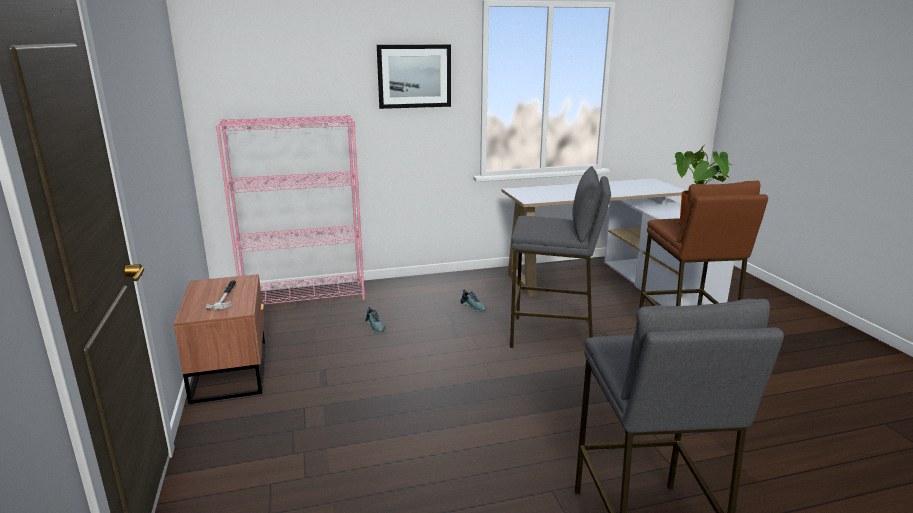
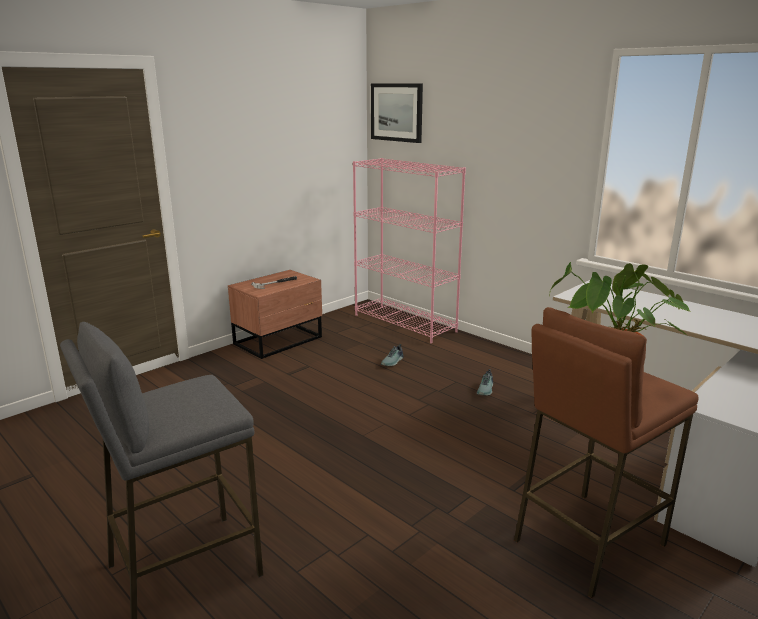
camera: 60 degrees right, 0 degrees up
(414, 76) = (529, 135): picture -> picture (396, 112)
(553, 336) = (481, 445): grey stool -> none

